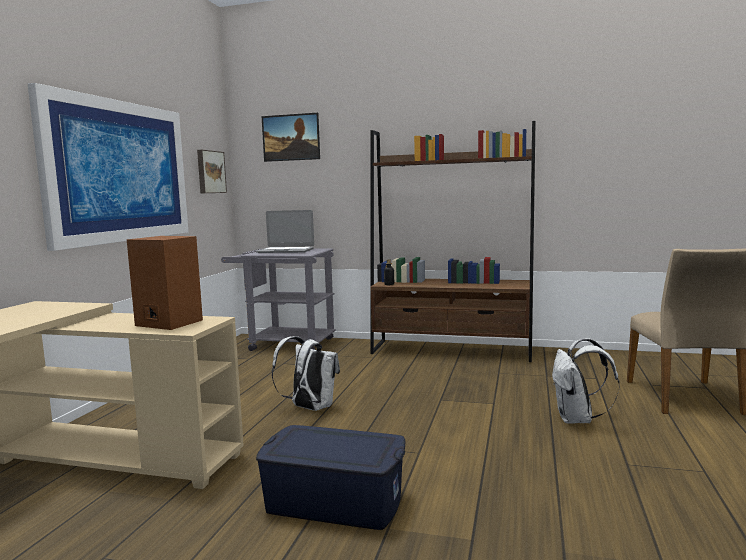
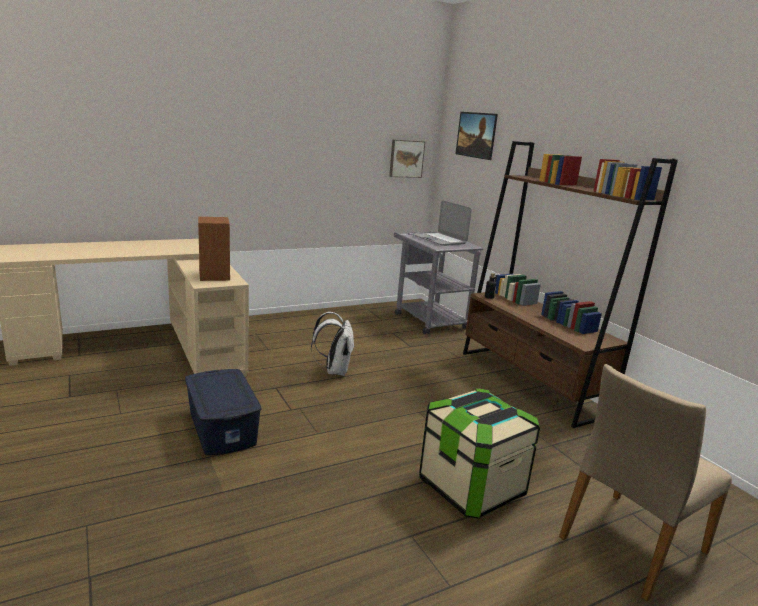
camera: 45 degrees right, 10 degrees up
(119, 171) = (299, 157): picture -> none
(577, 419) = (471, 487): white backpack -> storage box

